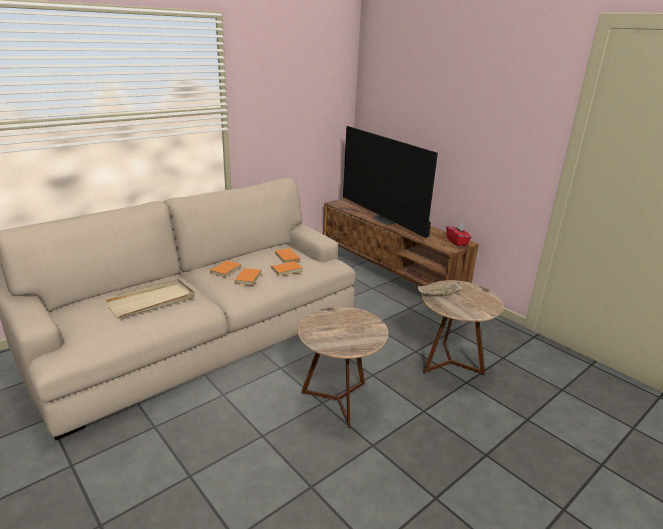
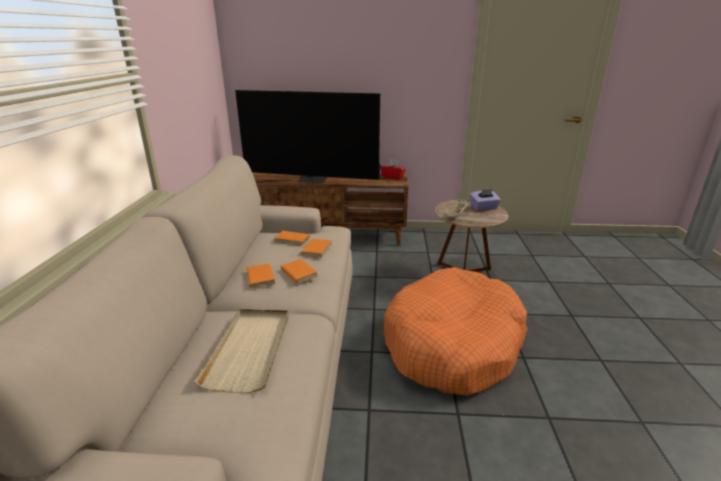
camera: 45 degrees left, 0 degrees up
(338, 400) = (452, 344): brown side table -> orange dog bed
(481, 301) = (483, 208): none -> purple tissue box

